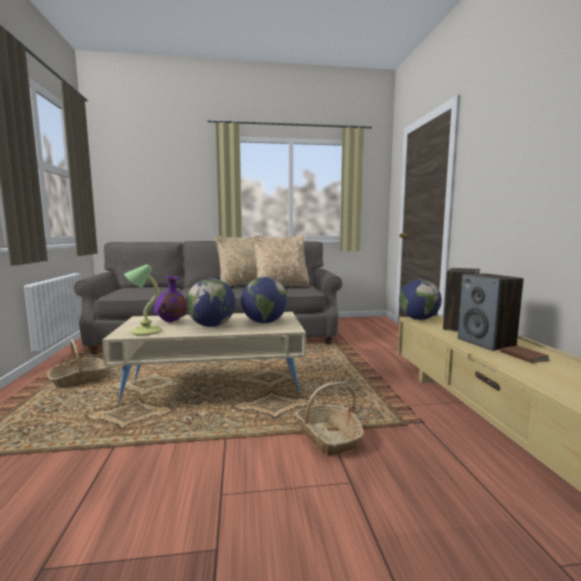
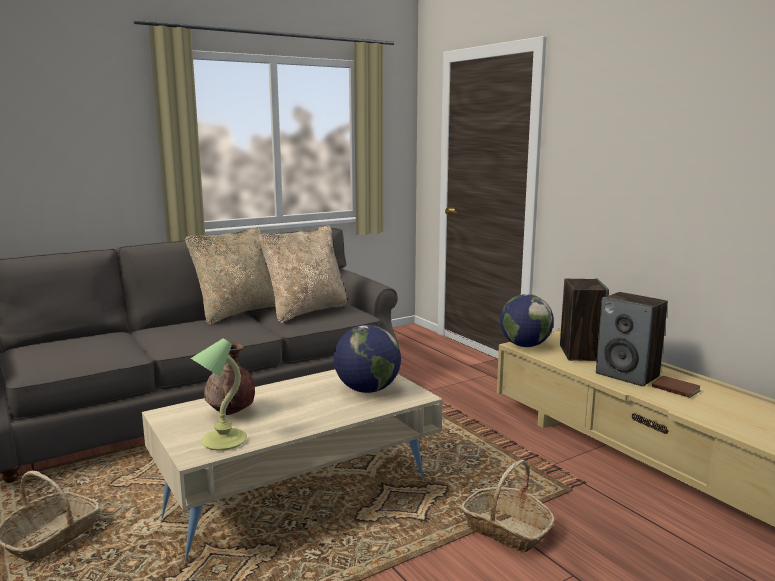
camera: 25 degrees left, 5 degrees up
(171, 322) = (231, 413): purple vase -> brown vase
(212, 326) = (304, 410): globe -> none

